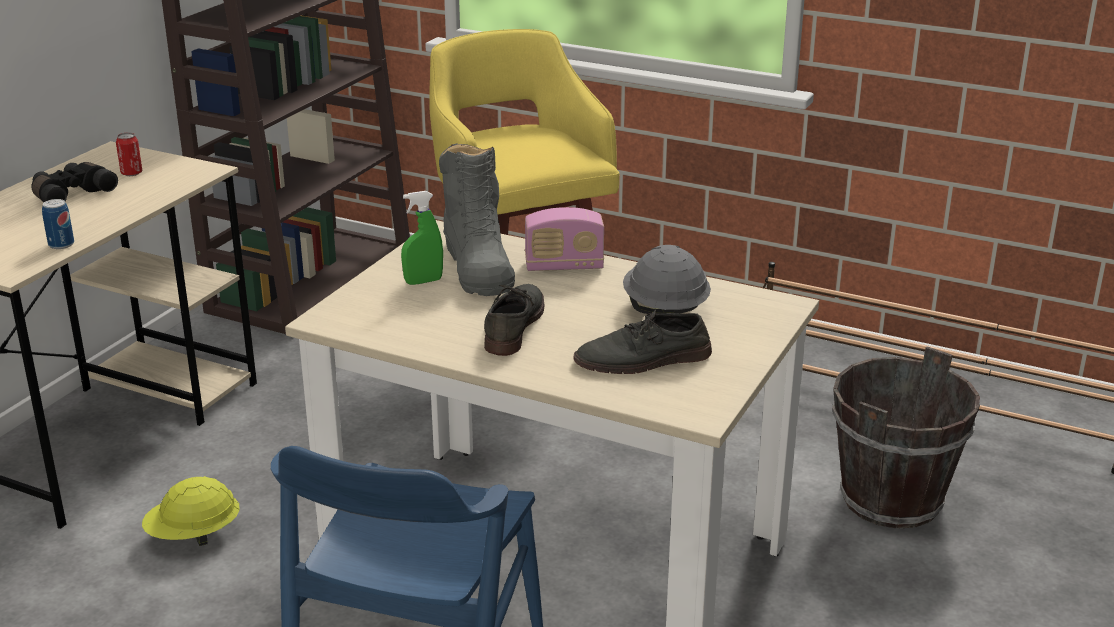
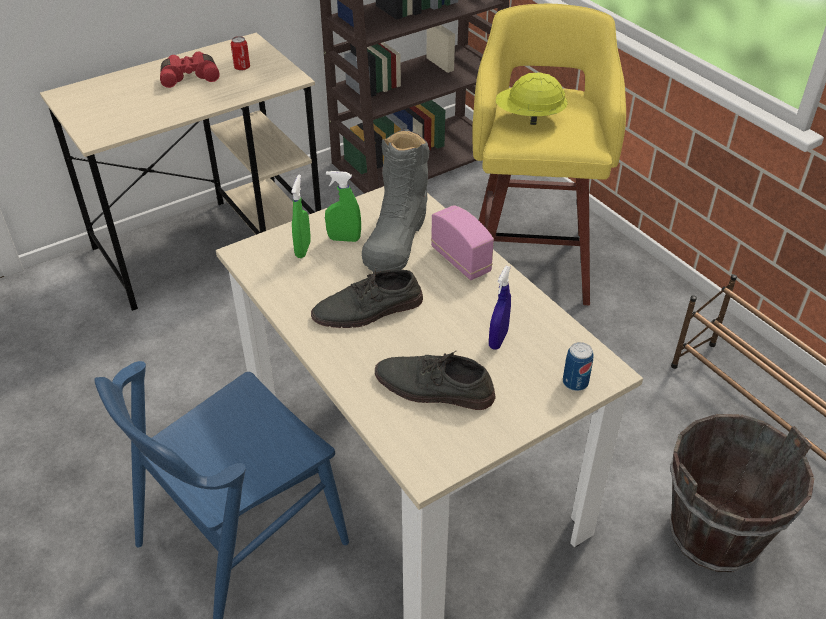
camera: 30 degrees right, 15 degrees up
(61, 244) = (144, 123): can -> can (575, 382)
(71, 194) = (190, 76): black binoculars -> red binoculars
(194, 536) = (200, 349): yellow hard hat -> yellow hard hat (529, 118)
(387, 300) = (303, 249): none -> green spray bottle
(513, 325) = (368, 310): grey shoe -> grey shoe turned 150 degrees counterclockwise
(564, 266) = (461, 260): radio -> radio turned 150 degrees counterclockwise
(664, 310) = (498, 339): grey hard hat -> blue spray bottle

